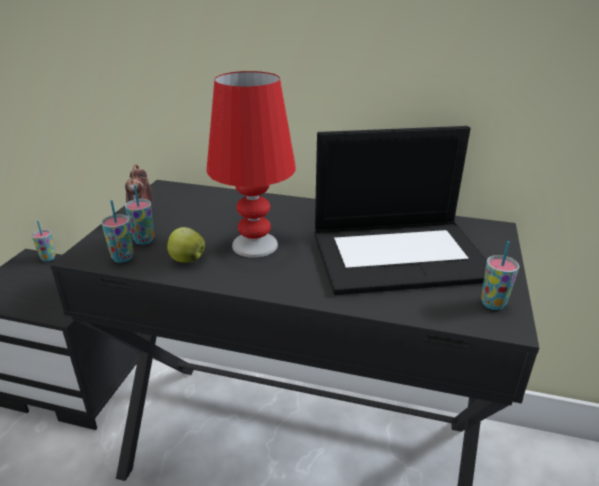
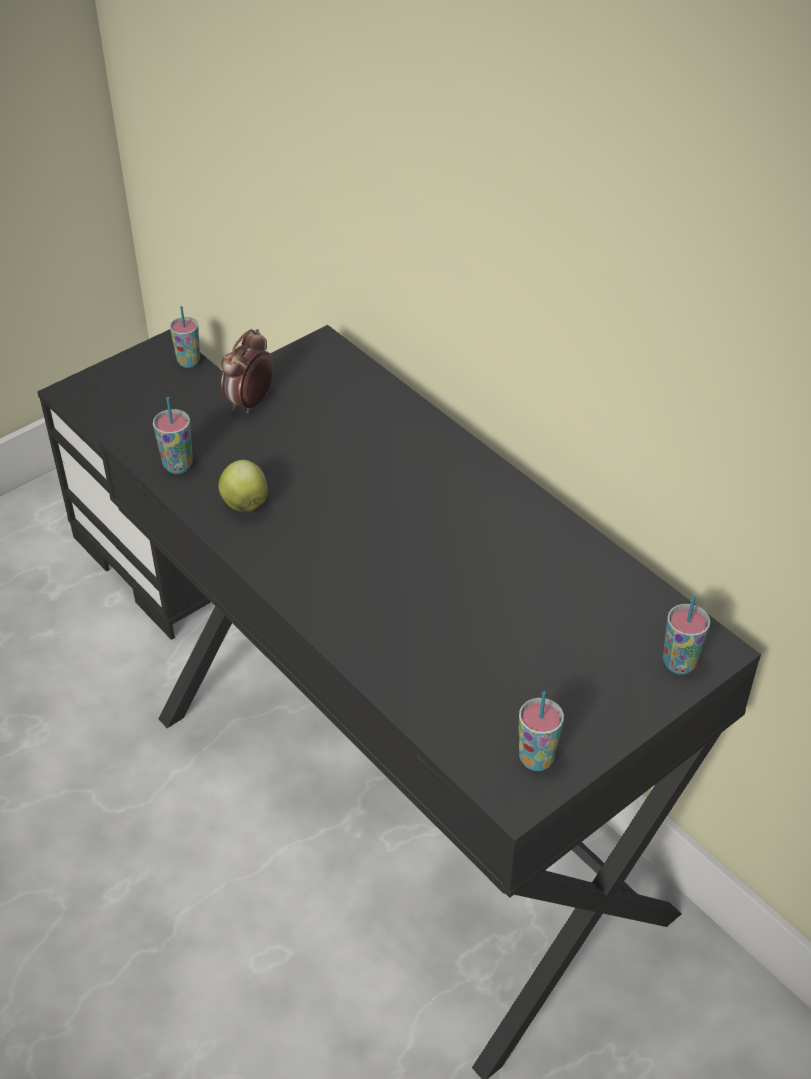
camera: 35 degrees right, 15 degrees up
(144, 240) = (222, 446): cup -> cup (679, 663)
(254, 245) = (343, 517): red table lamp -> none
(400, 254) = (512, 625): laptop -> none

